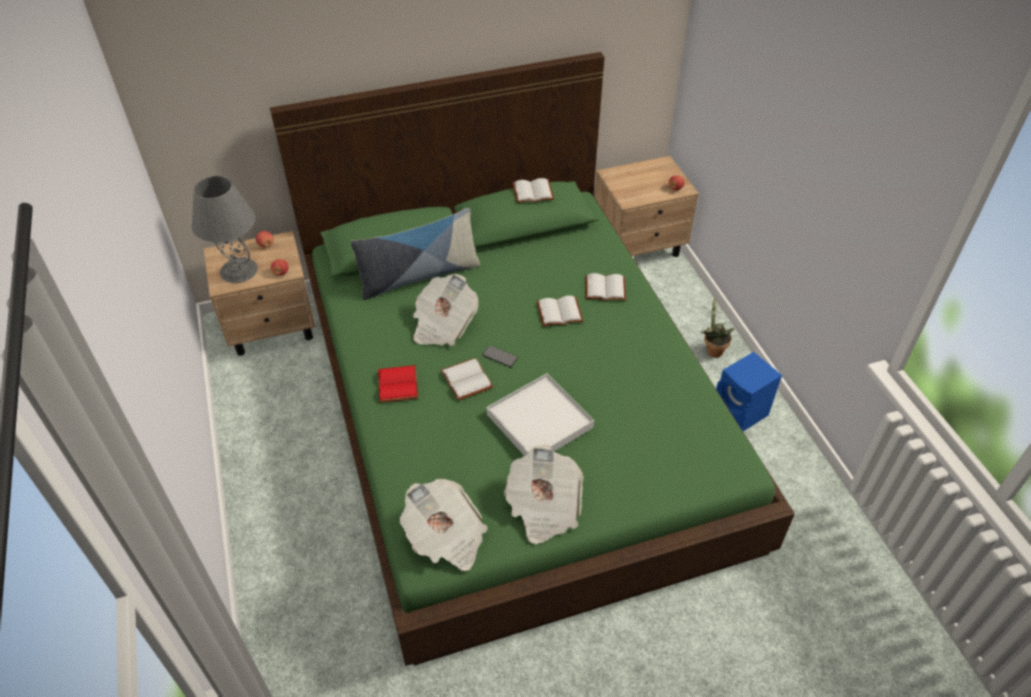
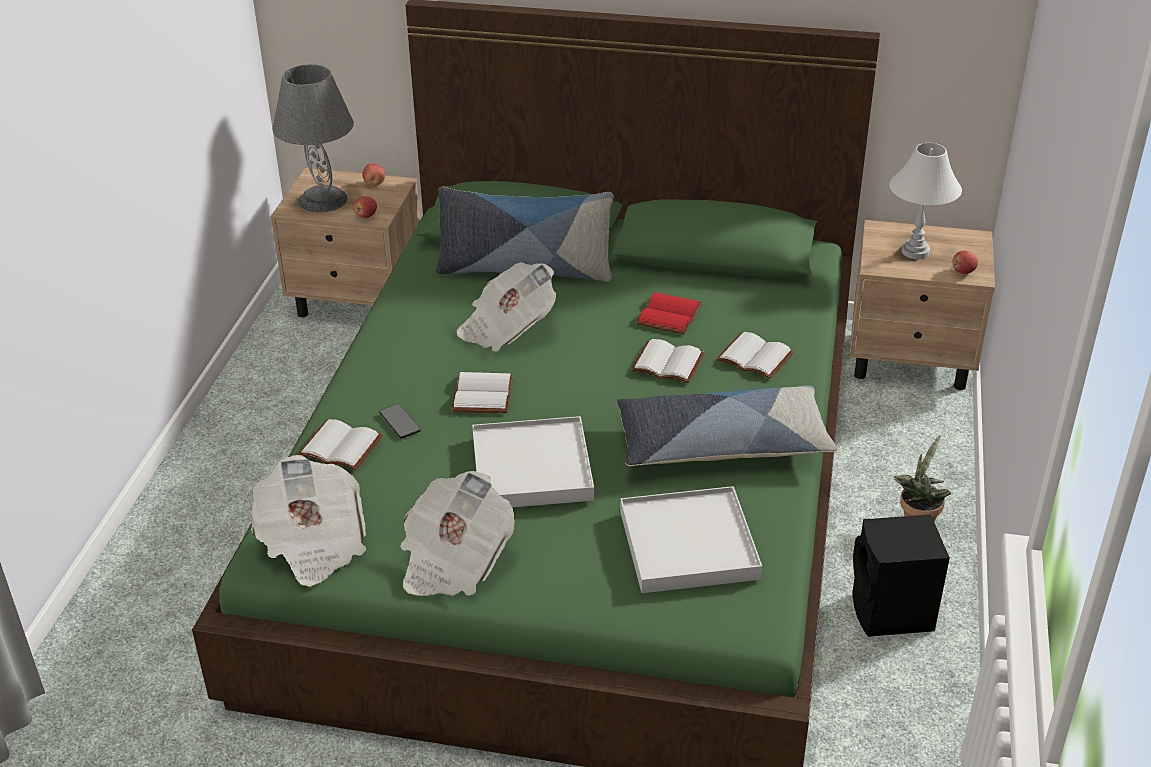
camera: 30 degrees right, 10 degrees down
(399, 385) = (399, 372): red book -> red book (670, 316)
(500, 356) = (546, 384): phone -> phone (399, 422)
(533, 191) = (734, 209): white book -> white book (343, 446)
(632, 356) = (721, 443): none -> pillow
(640, 183) = (915, 251): none -> white table lamp
(667, 433) = (689, 544): none -> white tray
(741, 414) = (892, 614): blue speaker -> black speaker

